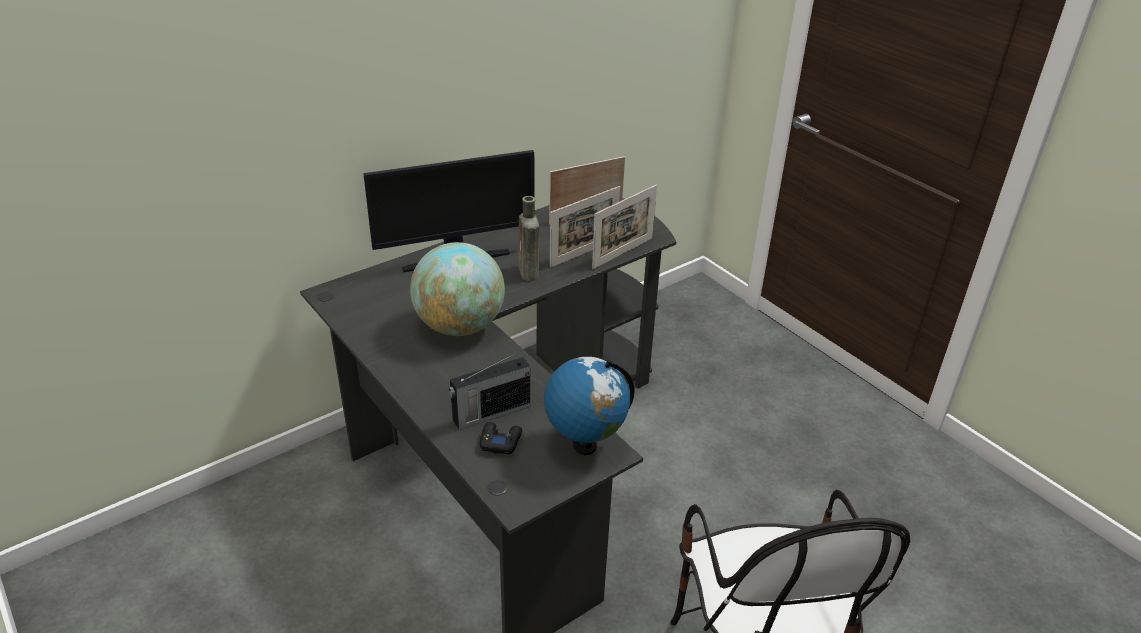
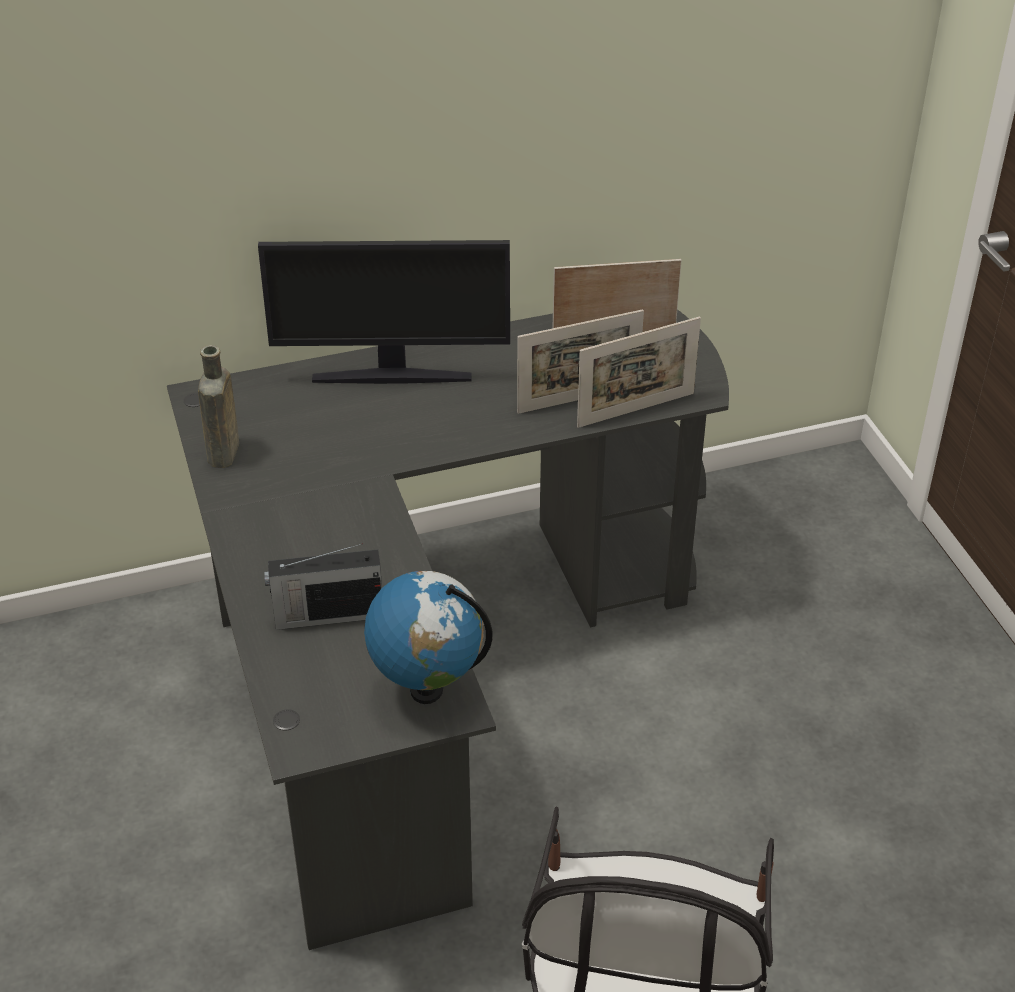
camera: 20 degrees right, 5 degrees up
(460, 326) = (348, 480): globe -> none
(500, 441) = (320, 658): black game controller -> none
(529, 273) = (483, 417): brown bottle -> brown bottle (223, 455)

